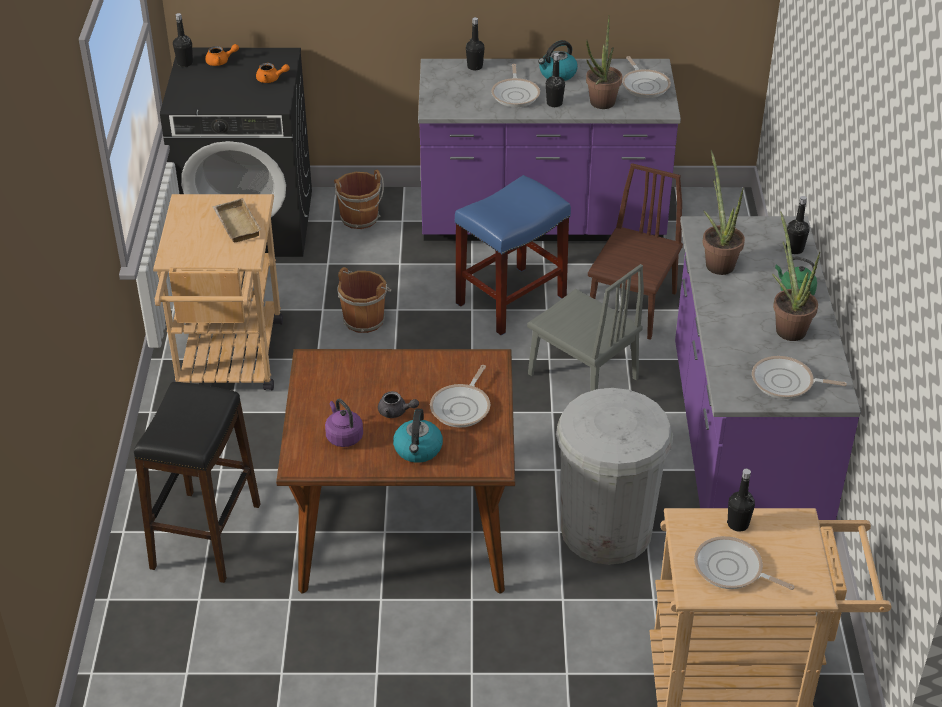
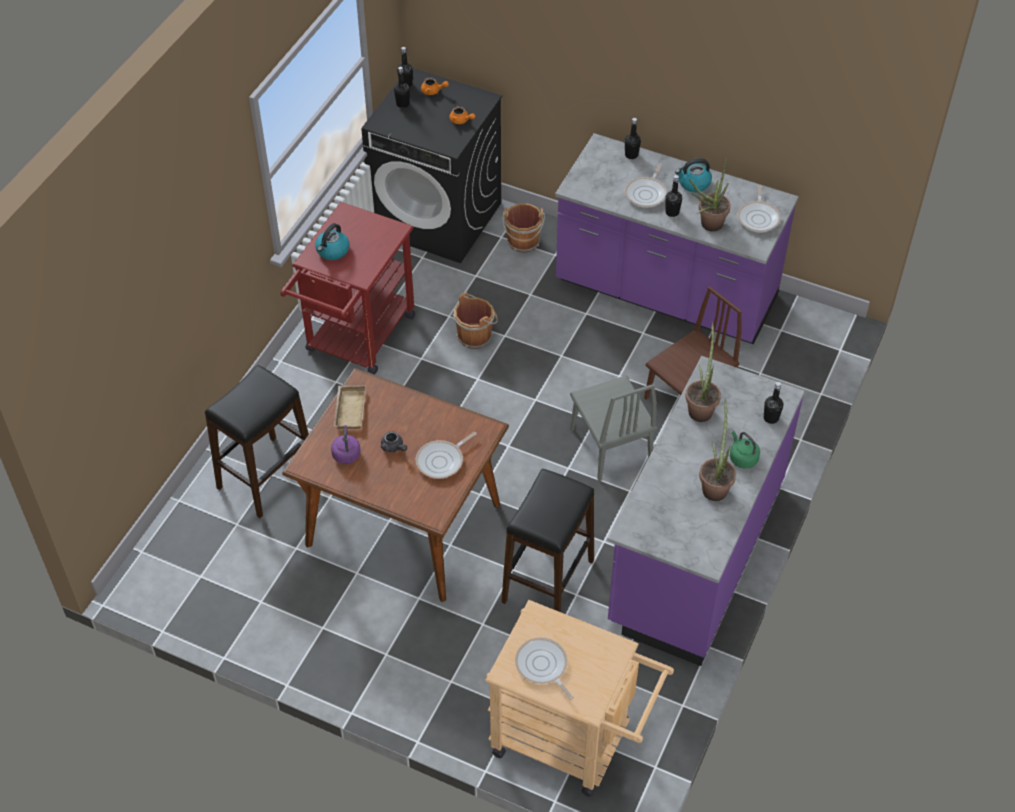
camera: 25 degrees right, 10 degrees up
(229, 363) = (356, 340): beige cart -> red cart
(235, 224) = (370, 245): beige tray -> beige tray (349, 409)
(418, 449) = (390, 484): kettle -> kettle (332, 251)
(511, 299) = (597, 357): blue stool -> none
(606, 530) = (548, 581): white trash can -> black stool
(738, 524) = (571, 633): black bottle -> black bottle (402, 104)
(786, 383) = (679, 534): frying pan -> none

